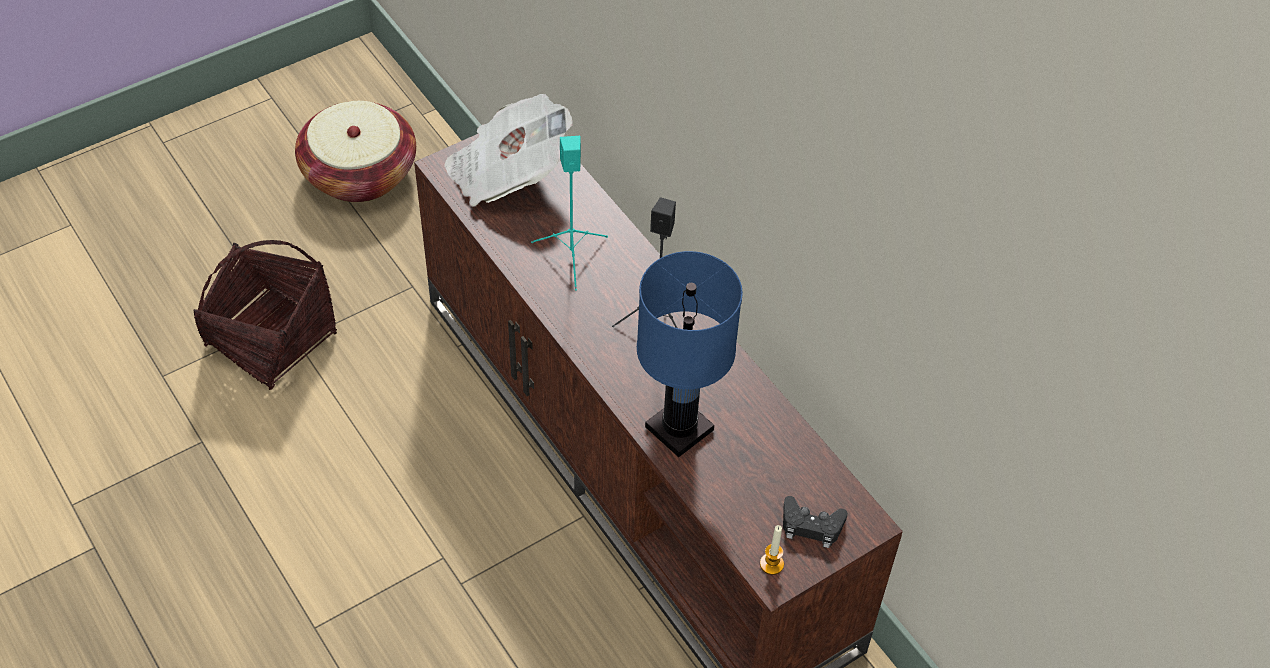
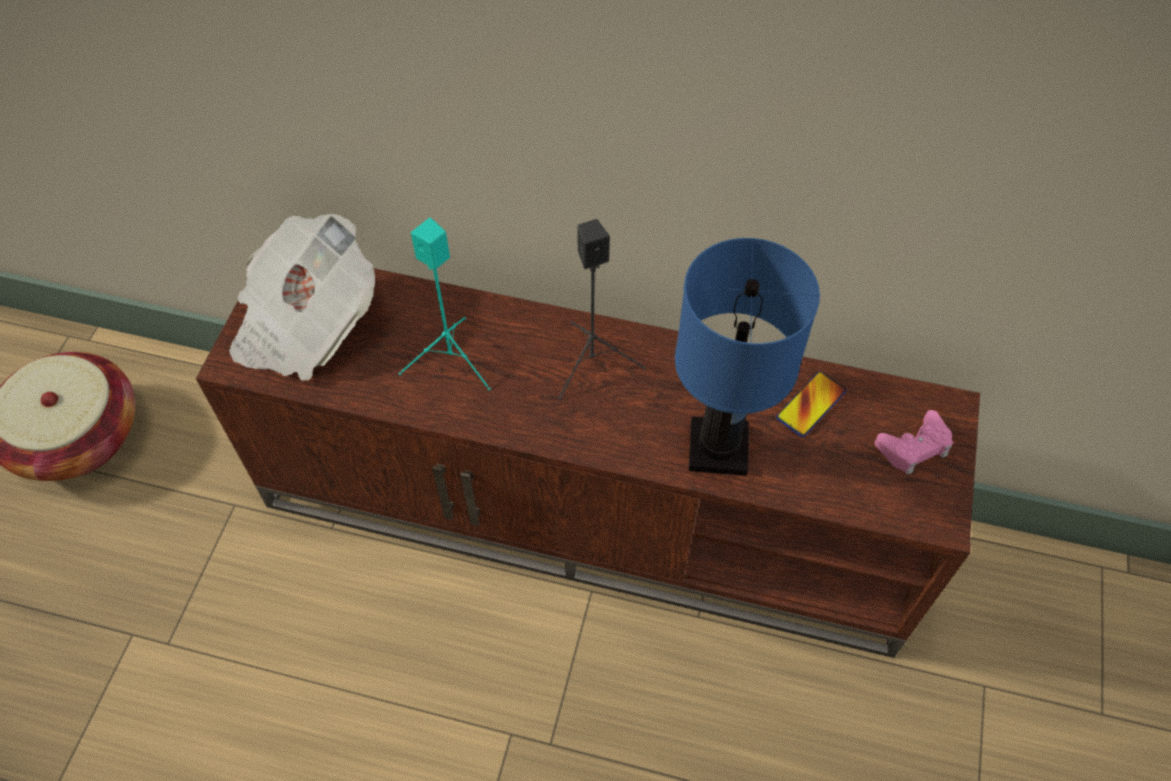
camera: 40 degrees left, 5 degrees up
(272, 339) = (140, 662): basket -> none
(771, 564) = (923, 509): candle -> none
(772, 449) = (811, 404): none -> phone
(811, 526) = (914, 447): black game controller -> pink game controller

